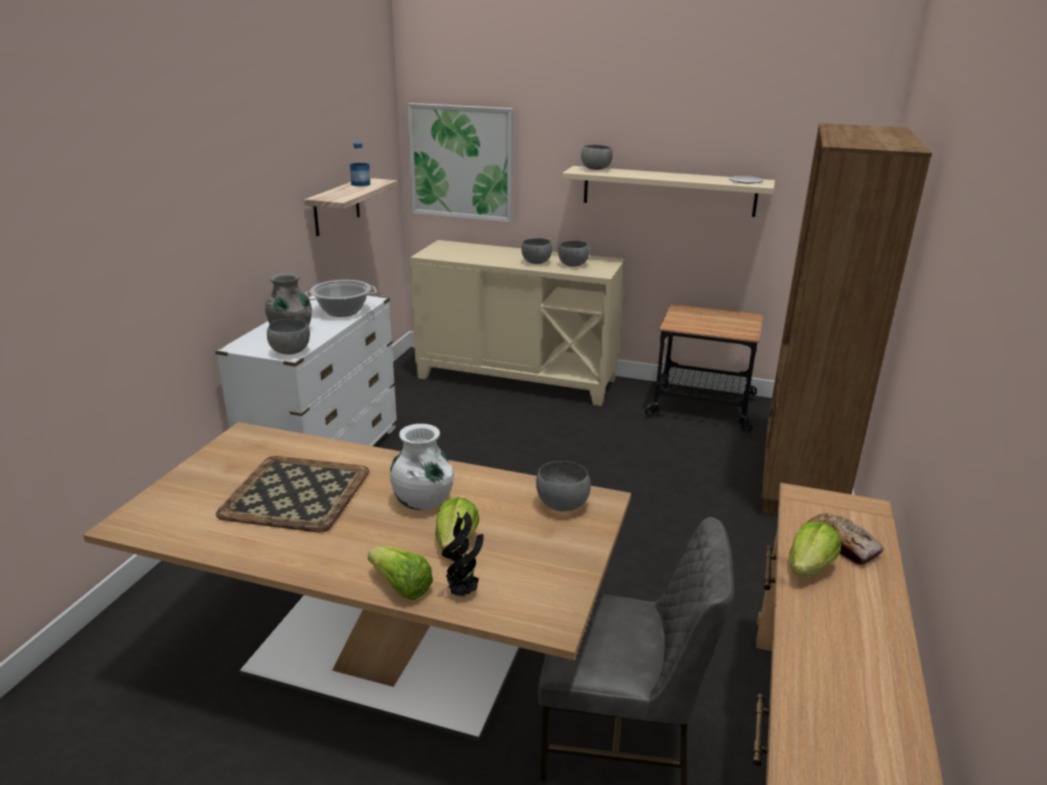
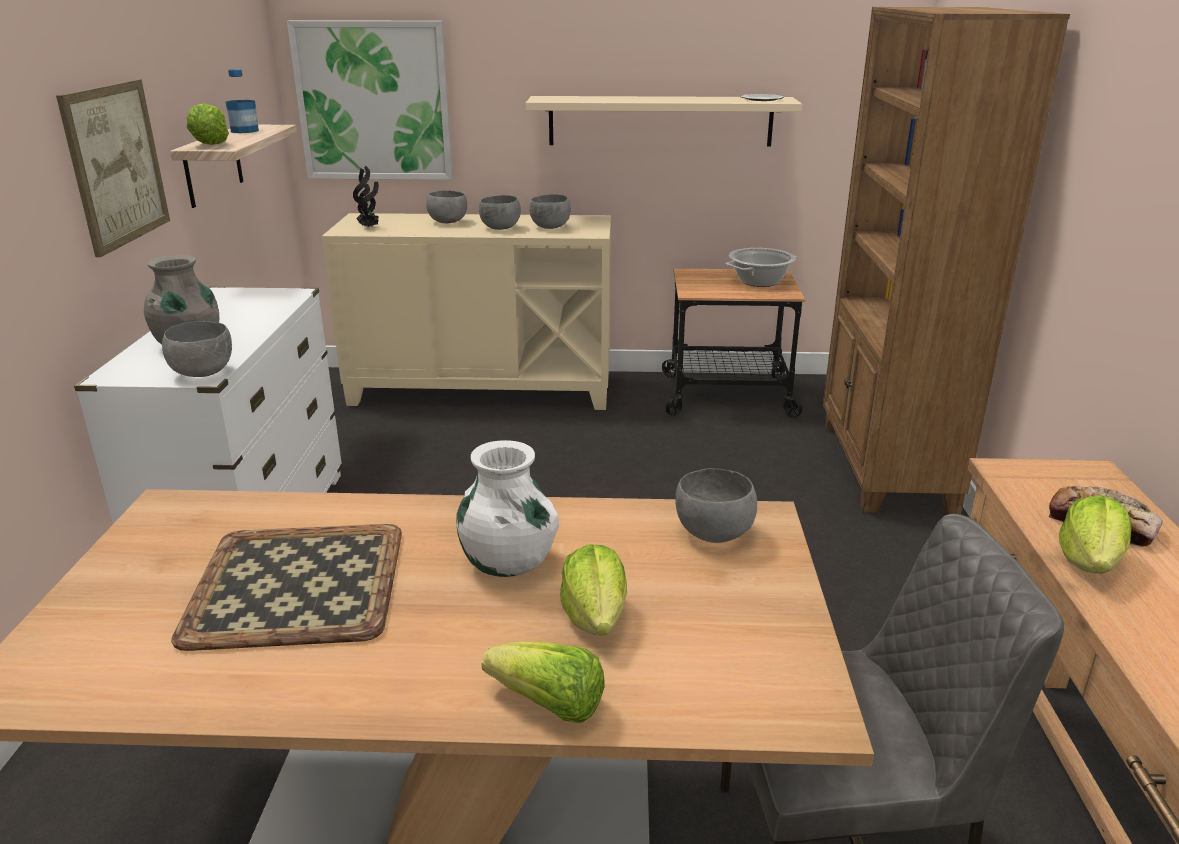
camera: 15 degrees left, 0 degrees up
(263, 211) = (116, 164): none -> picture
(331, 195) = (210, 144): none -> lettuce
(343, 311) = (257, 311): cooking pot -> cooking pot (759, 281)
(463, 593) = (652, 693): potted plant -> potted plant (369, 227)
(595, 169) = (565, 97): grey bowl -> grey bowl (447, 222)

